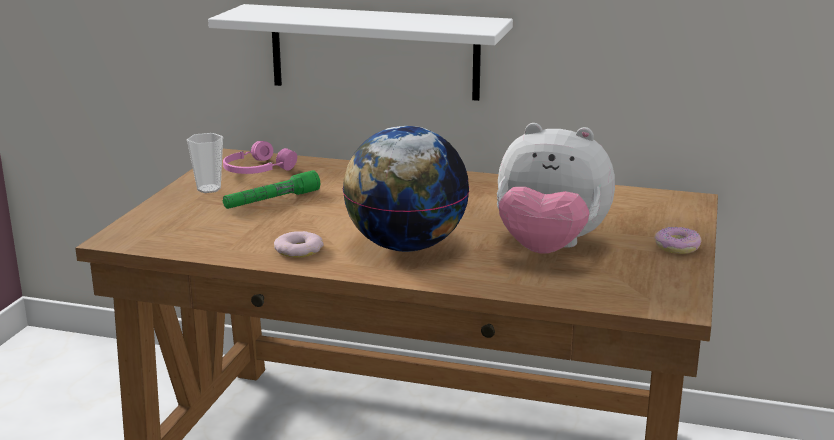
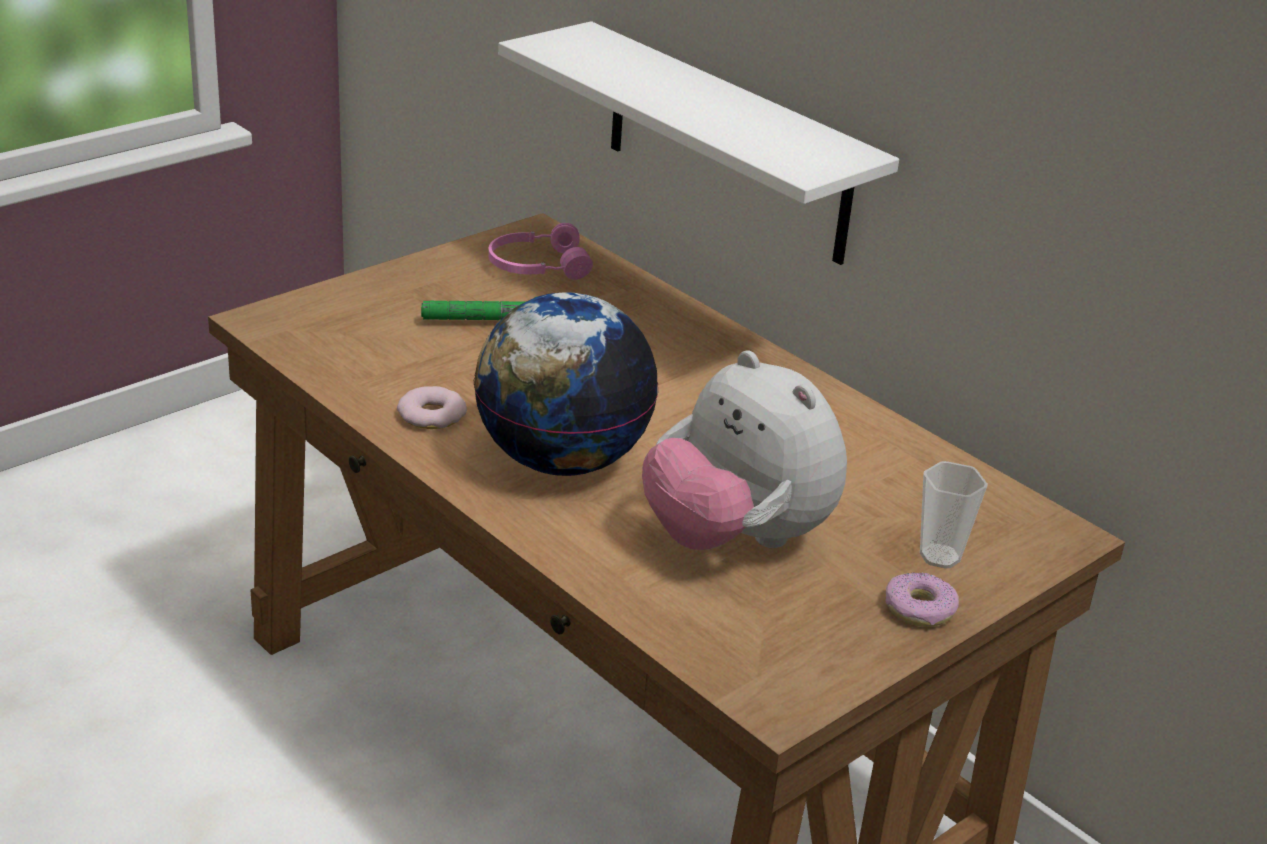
camera: 30 degrees right, 10 degrees up
(209, 189) = (446, 278): cup -> cup (940, 556)

